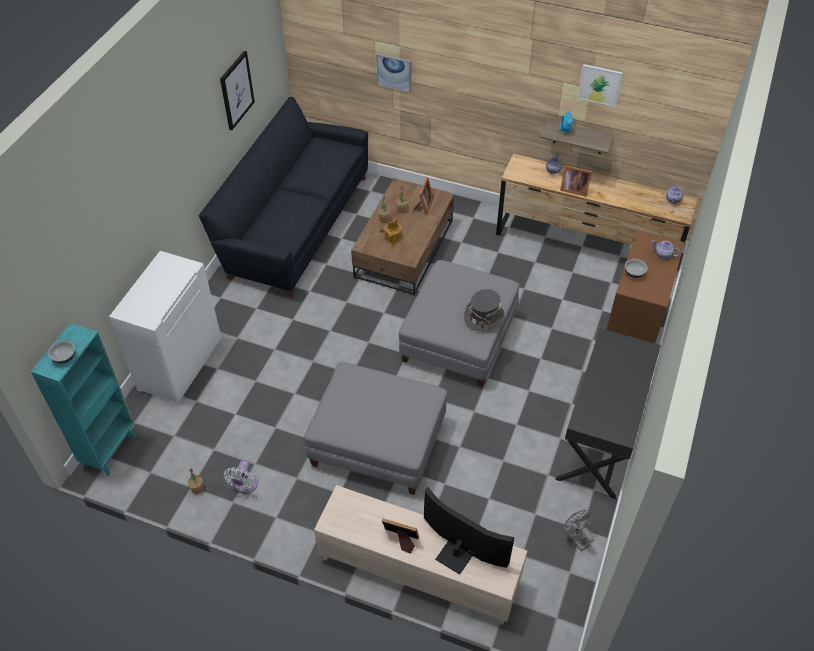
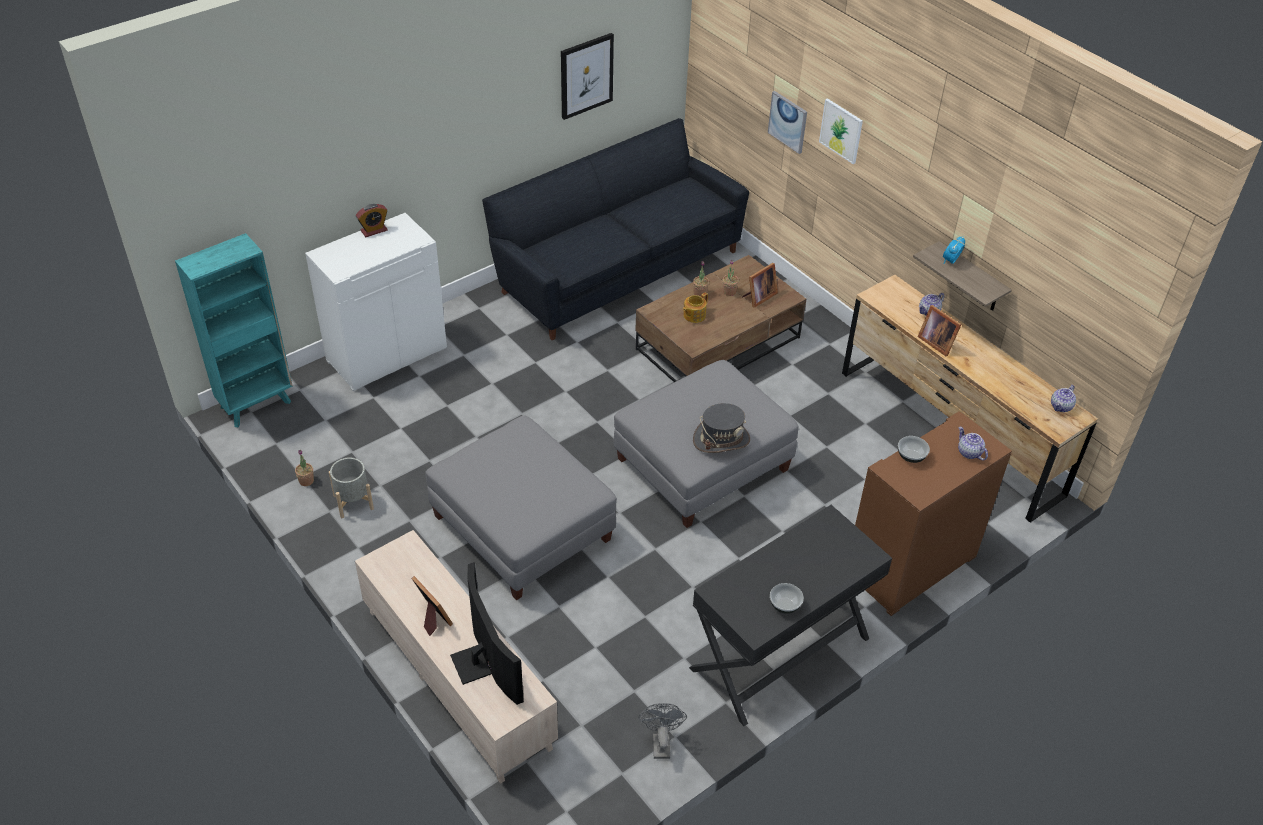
camera: 30 degrees right, 5 degrees down
(64, 357) = (213, 261): bowl -> bowl (784, 605)
(148, 275) = (374, 230): none -> alarm clock
(245, 486) = (353, 502): white fan -> grey planter
(600, 85) = (1003, 211): picture -> picture (841, 131)

